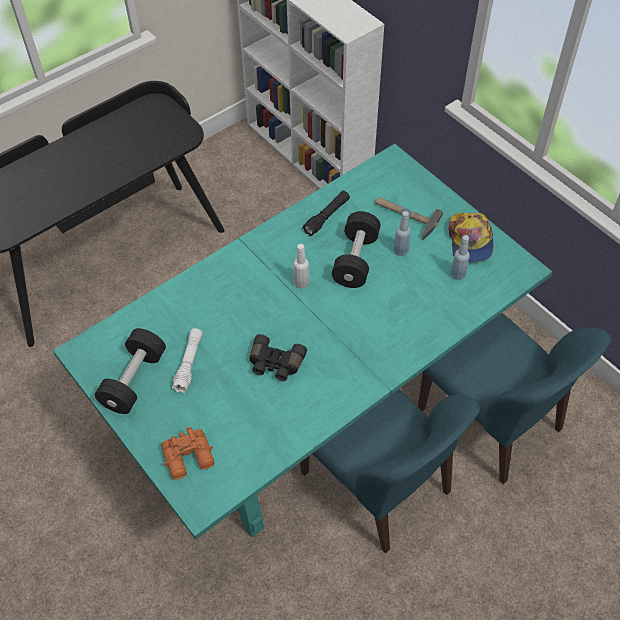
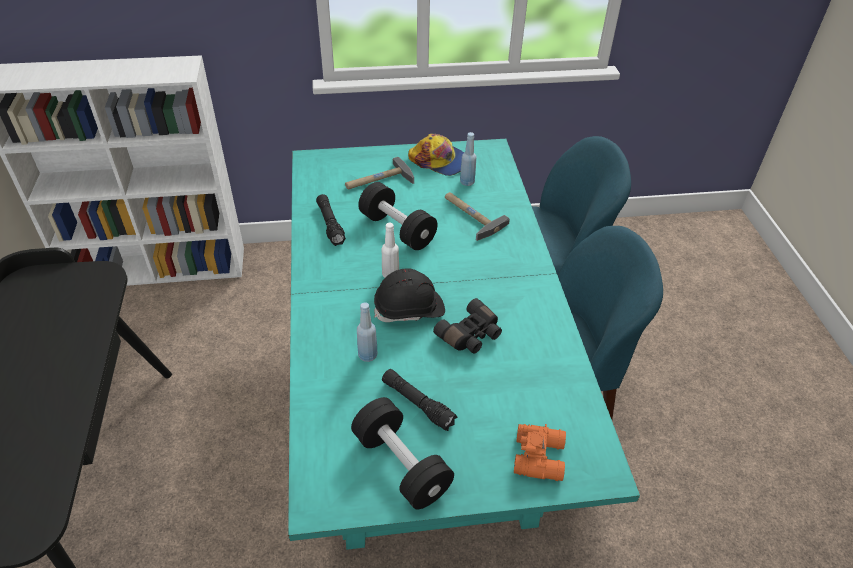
camera: 60 degrees left, 10 degrees down
(189, 363) = (417, 404): white flashlight -> black flashlight
(274, 313) = (409, 309): none -> black hard hat
(400, 251) = (413, 200): blue bottle -> blue bottle (367, 355)
(413, 298) = (469, 216): none -> hammer

